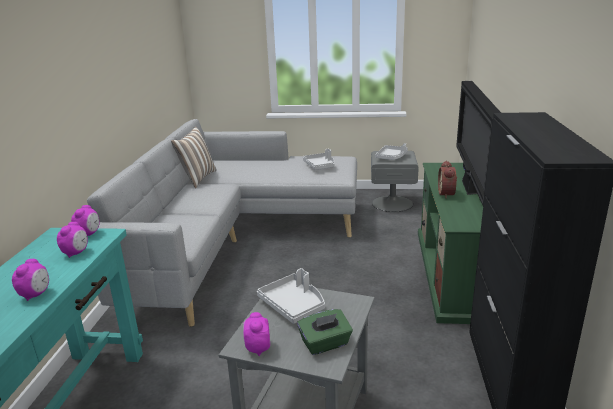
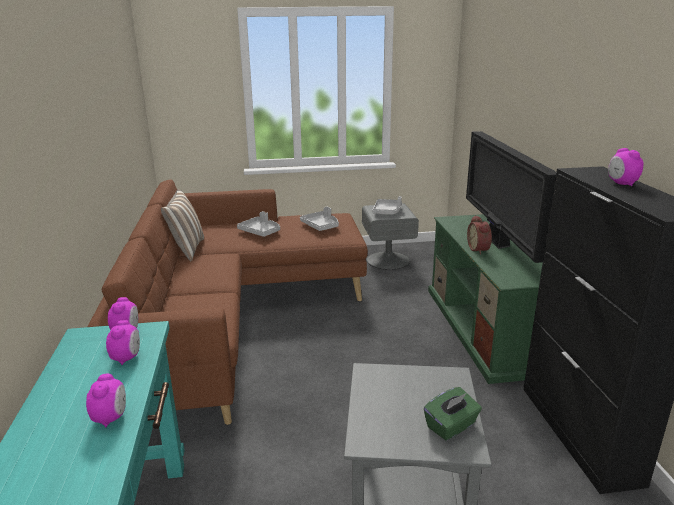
camera: 15 degrees left, 0 degrees up
(236, 241) = (236, 318): grey sofa -> brown sofa
(257, 348) = (383, 442): alarm clock -> alarm clock (621, 184)
(294, 305) = (392, 388): grey tray -> grey tray (260, 232)

